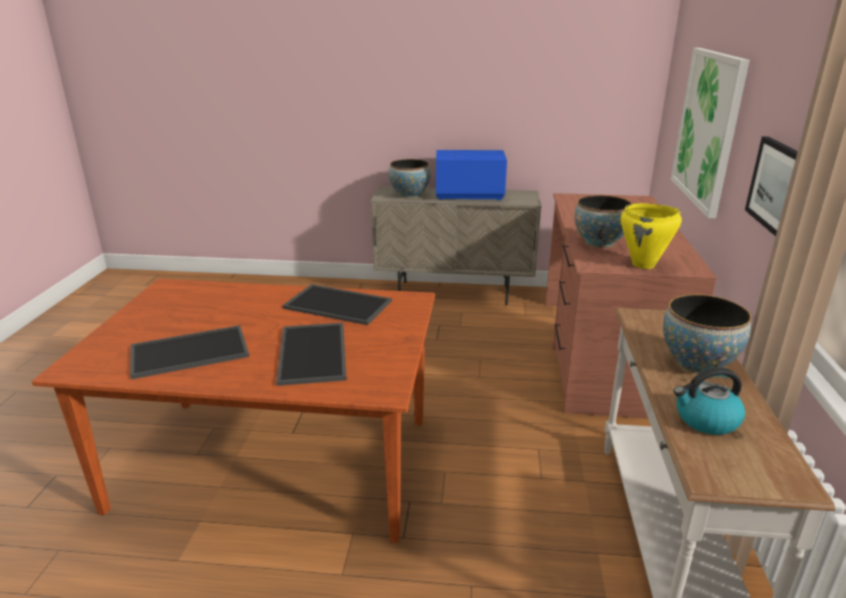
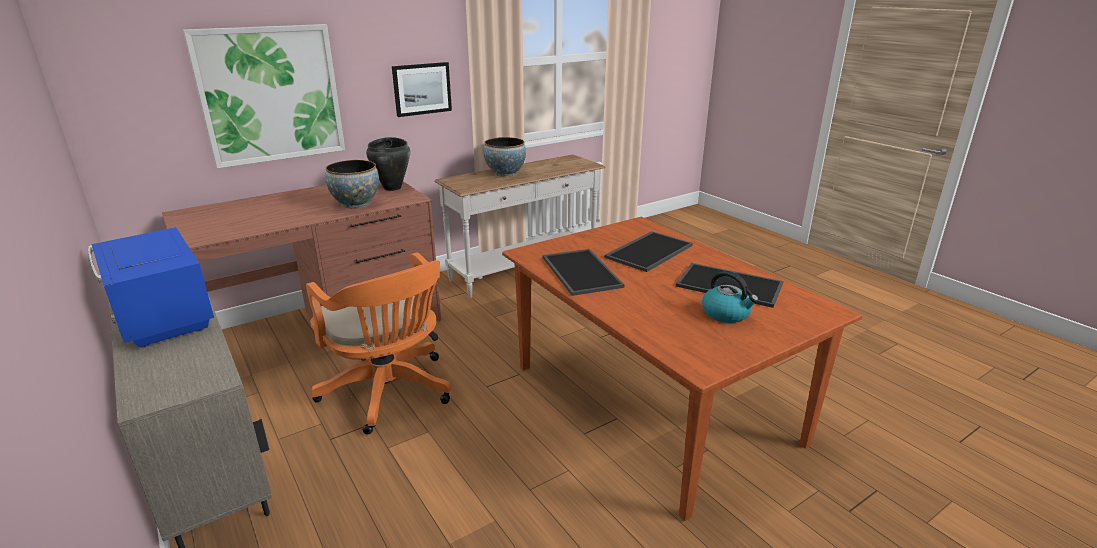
camera: 130 degrees left, 0 degrees up
(409, 195) = (186, 362): bowl -> none
(463, 354) = (390, 393): none -> orange office chair
(643, 265) = (393, 188): yellow cooking pot -> black cooking pot
(705, 420) = (553, 168): kettle -> kettle (726, 314)

